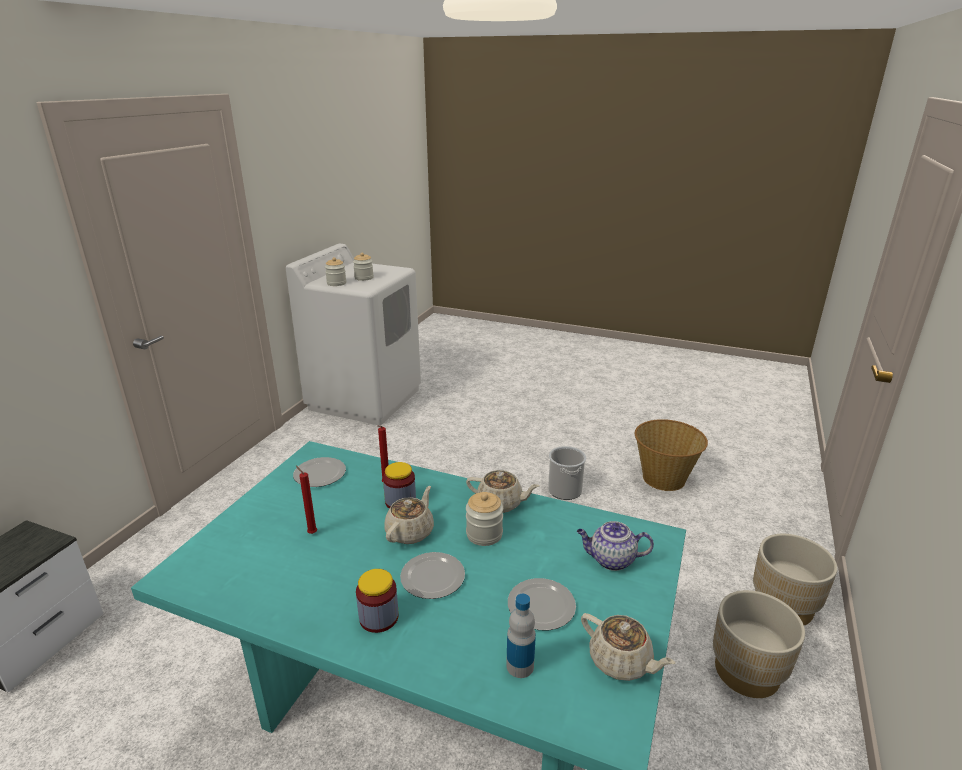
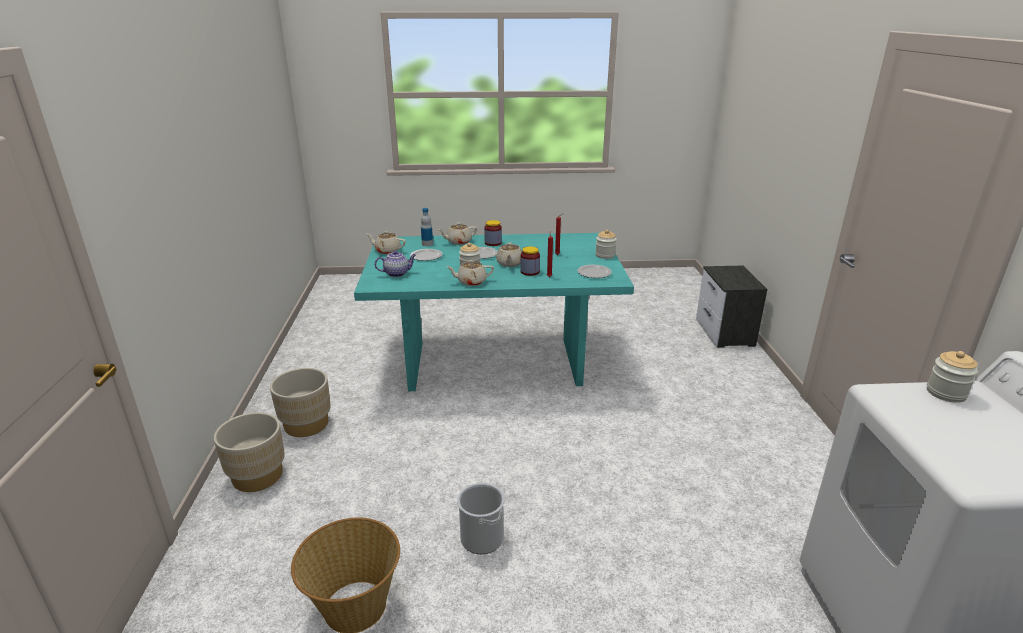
camera: 155 degrees right, 0 degrees up
(364, 278) = (950, 422): jar -> jar (605, 255)
(445, 651) = (458, 242): none -> beige teapot

